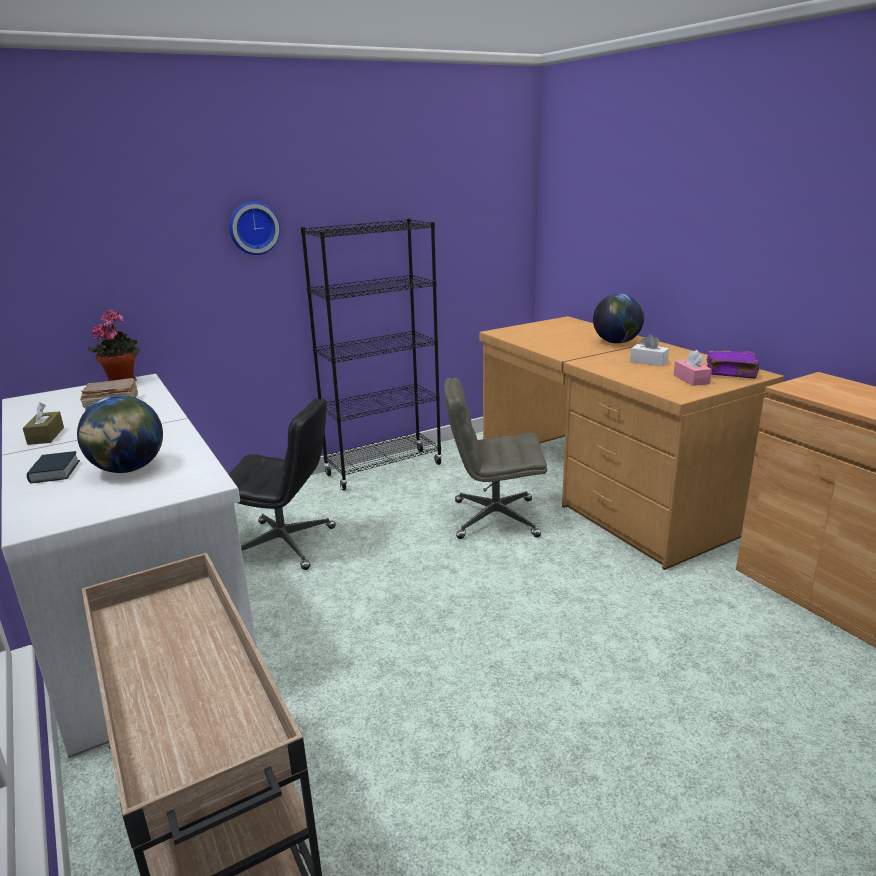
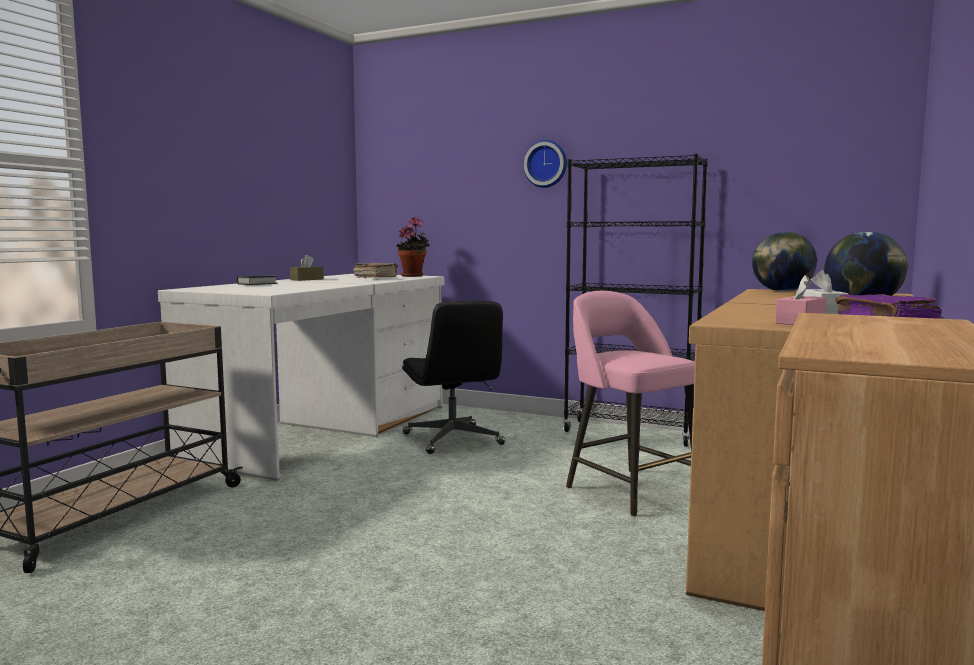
camera: 55 degrees right, 15 degrees down
(128, 469) = (275, 287): globe -> globe (782, 291)
(494, 519) = (629, 490): grey office chair -> pink stool

